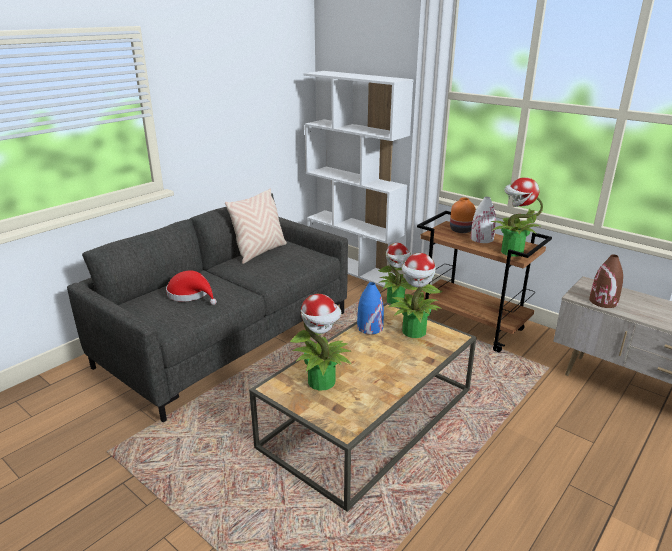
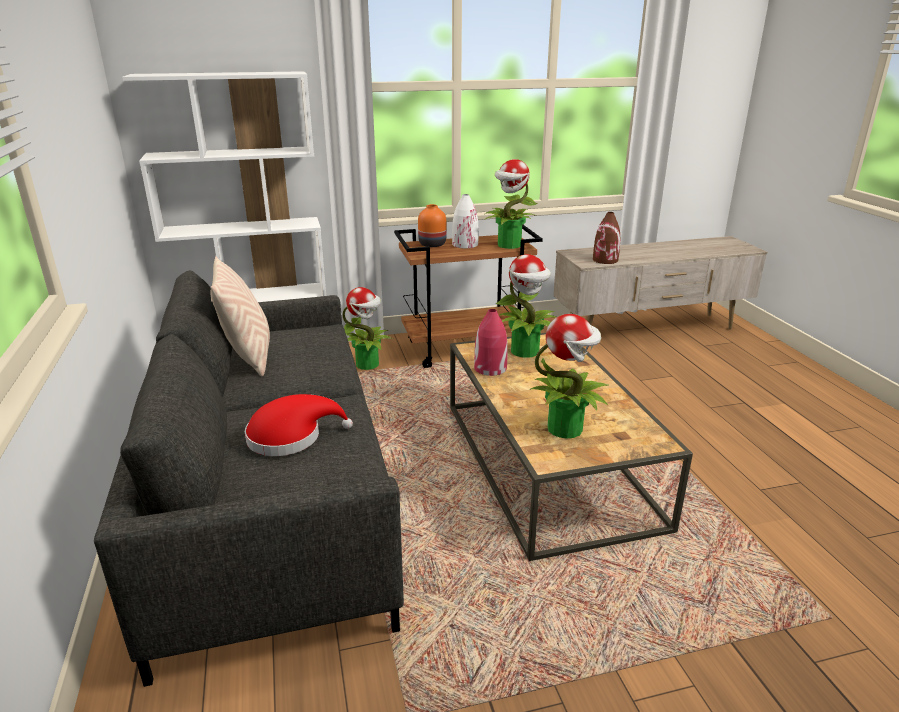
camera: 55 degrees left, 0 degrees up
(369, 327) = (490, 368): blue vase -> red vase

